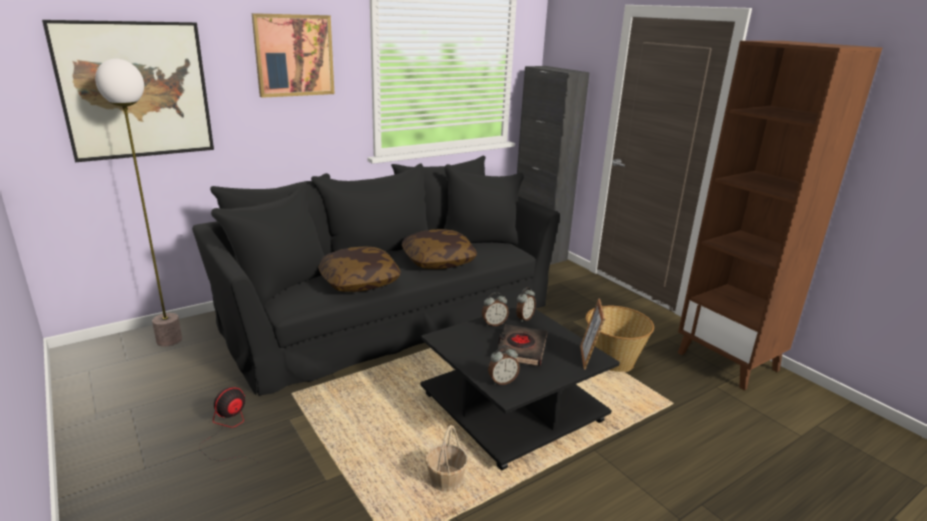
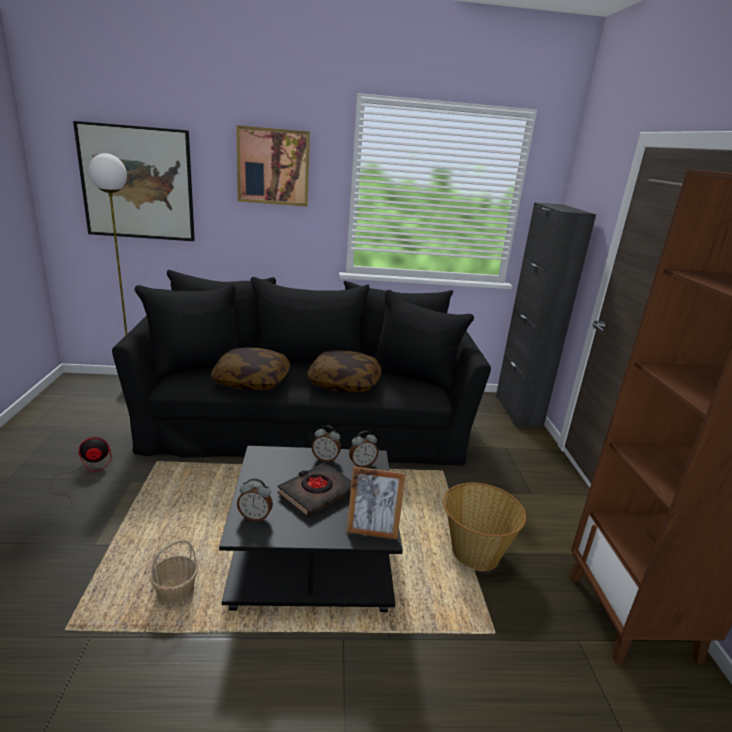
camera: 30 degrees right, 0 degrees up
(588, 358) = (372, 530): picture frame -> picture frame turned 120 degrees counterclockwise

